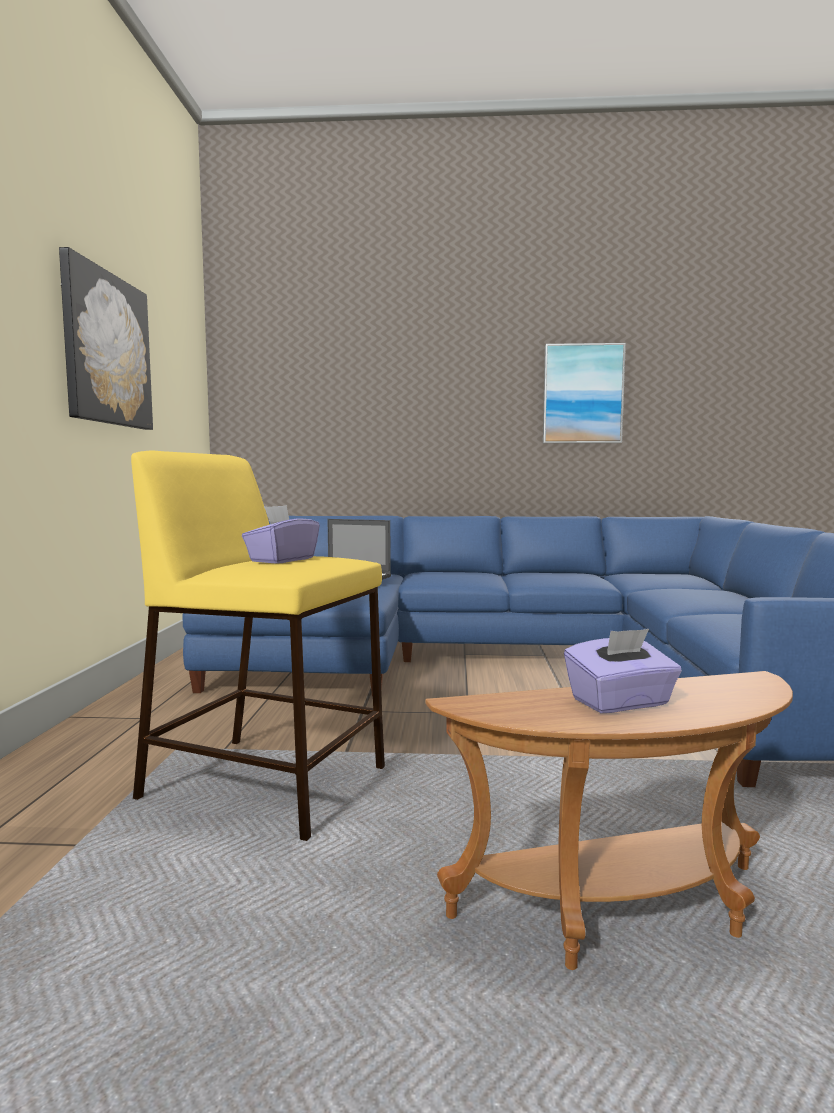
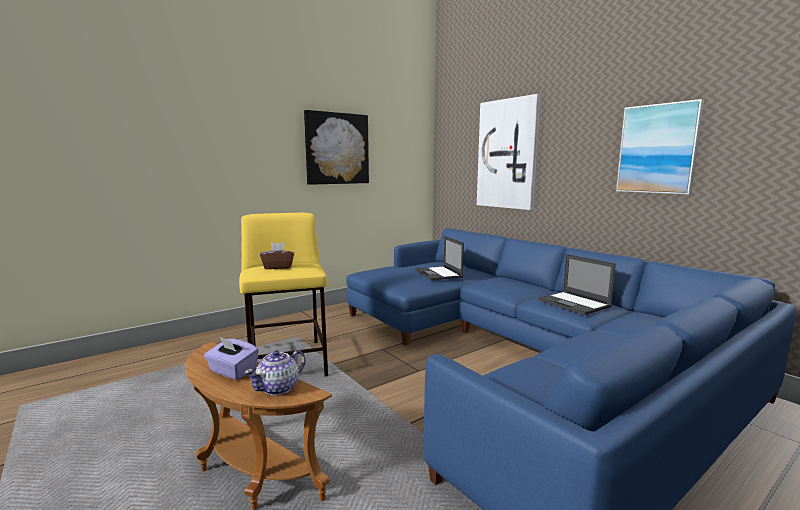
camera: 50 degrees right, 5 degrees up
(281, 560) = (278, 267): purple tissue box -> brown tissue box
(373, 396) = (507, 154): none -> picture
(566, 576) = (574, 303): none -> laptop
(724, 688) = (278, 388): none -> teapot

